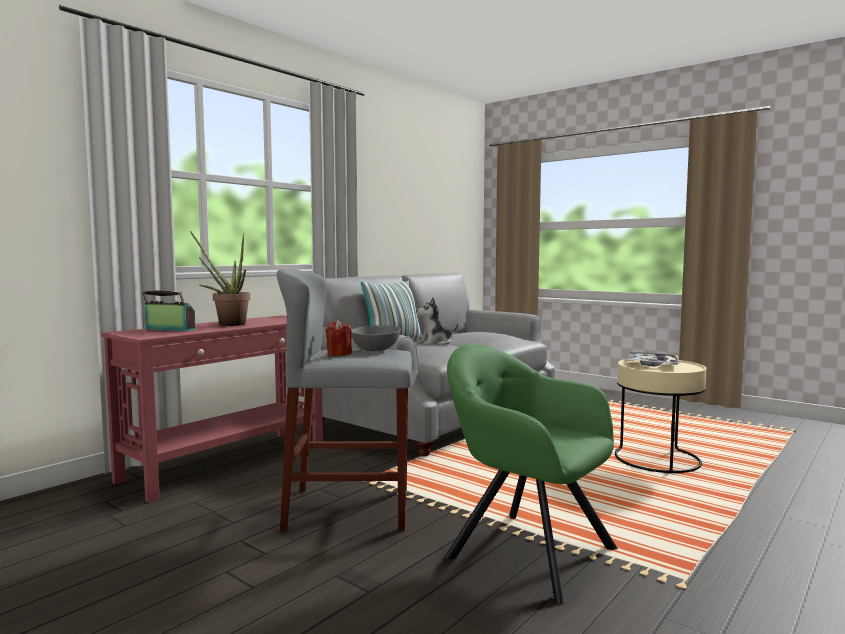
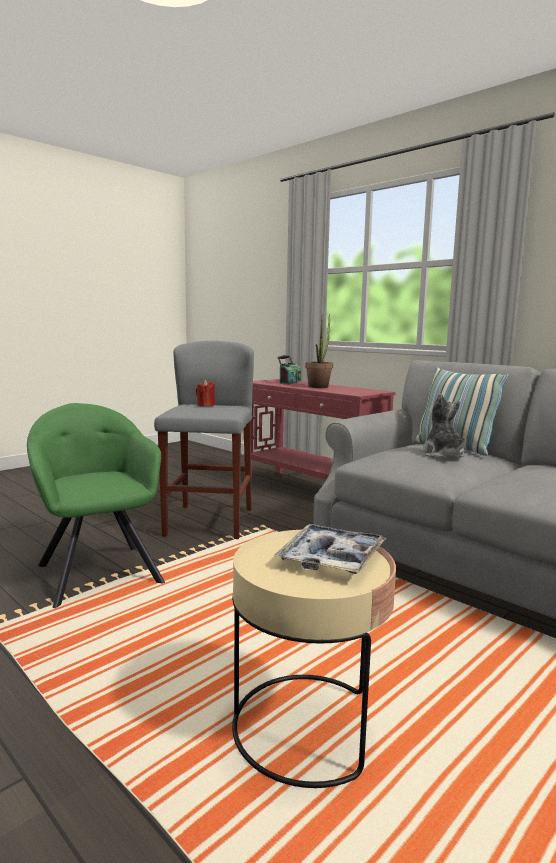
camera: 95 degrees right, 5 degrees up
(375, 349) = (221, 410): grey bowl -> none
(525, 550) = (98, 571): green armchair -> green armchair turned 75 degrees counterclockwise

